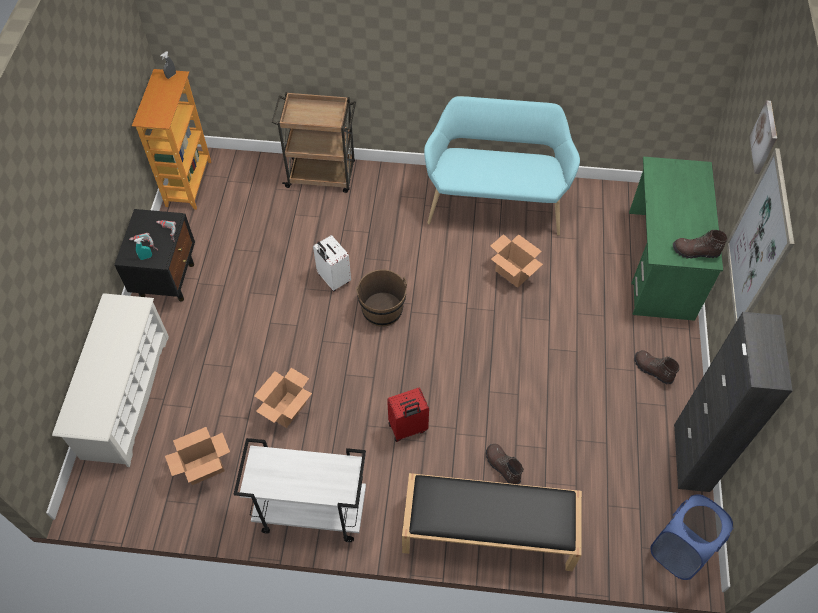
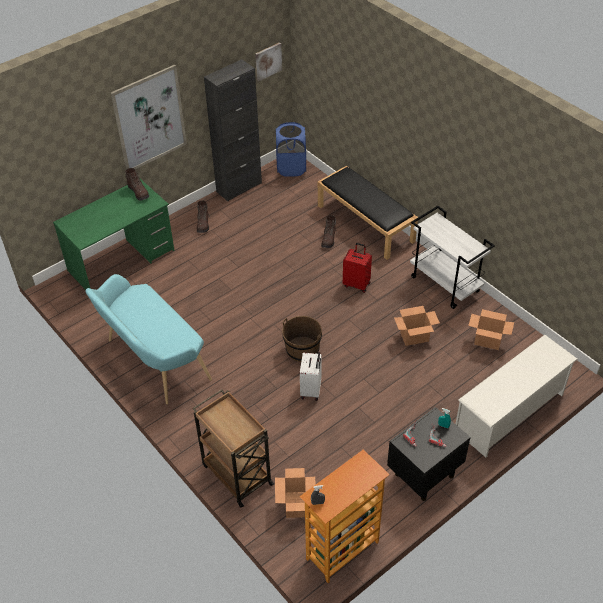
camera: 135 degrees left, 10 degrees down
(513, 273) = (202, 314): cardboard box -> cardboard box (295, 504)
(765, 137) = (90, 118): picture -> picture (268, 61)

